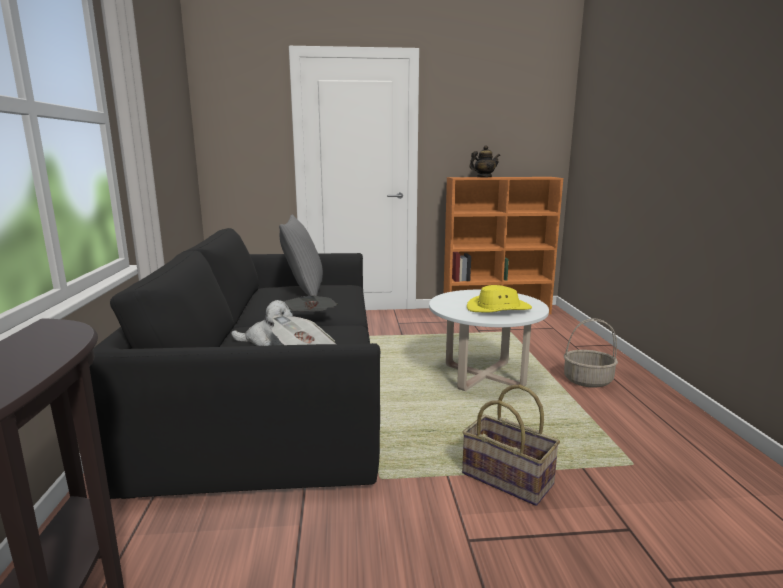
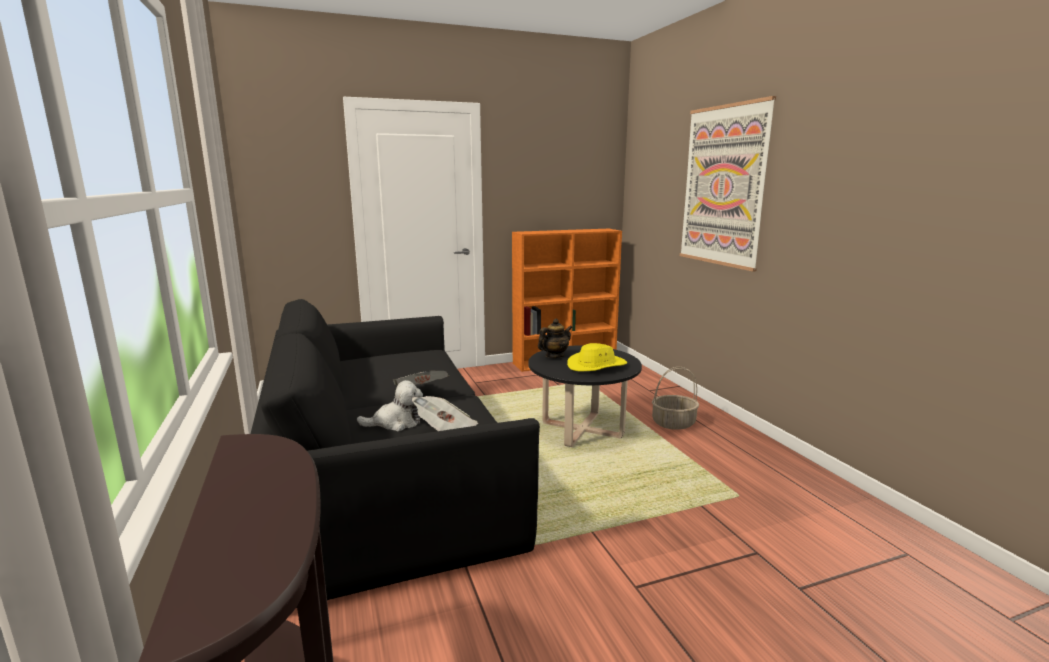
camera: 15 degrees left, 0 degrees up
(304, 291) = (393, 362): grey pillow -> none
(484, 177) = (549, 231): teapot -> teapot (554, 356)
(484, 376) = (582, 430): white coffee table -> black coffee table
(508, 478) = (645, 525): basket -> none
(666, 121) = (723, 186): none -> picture

